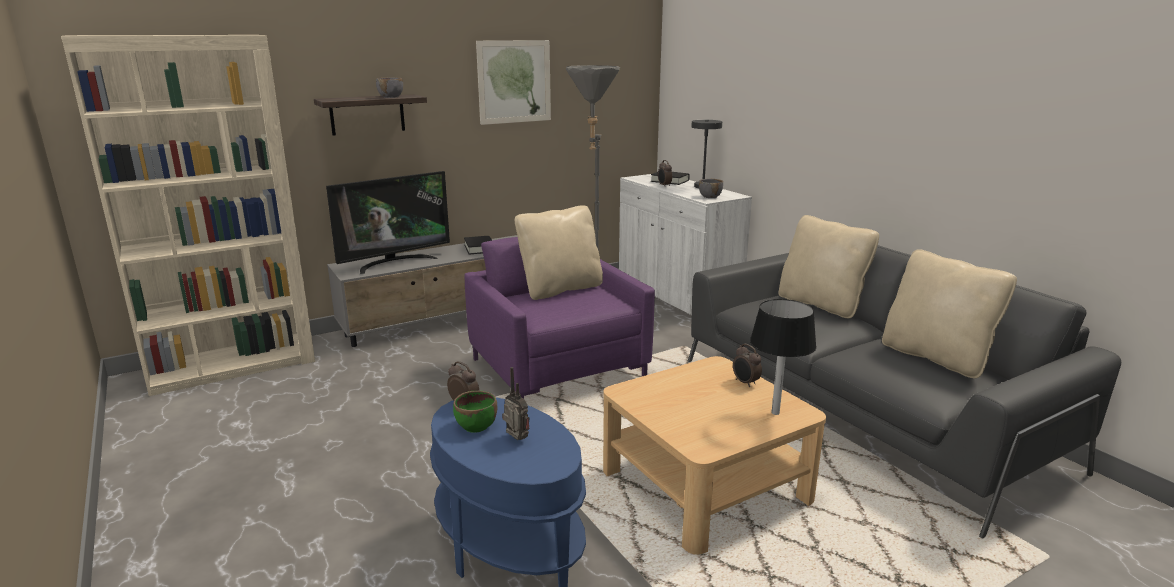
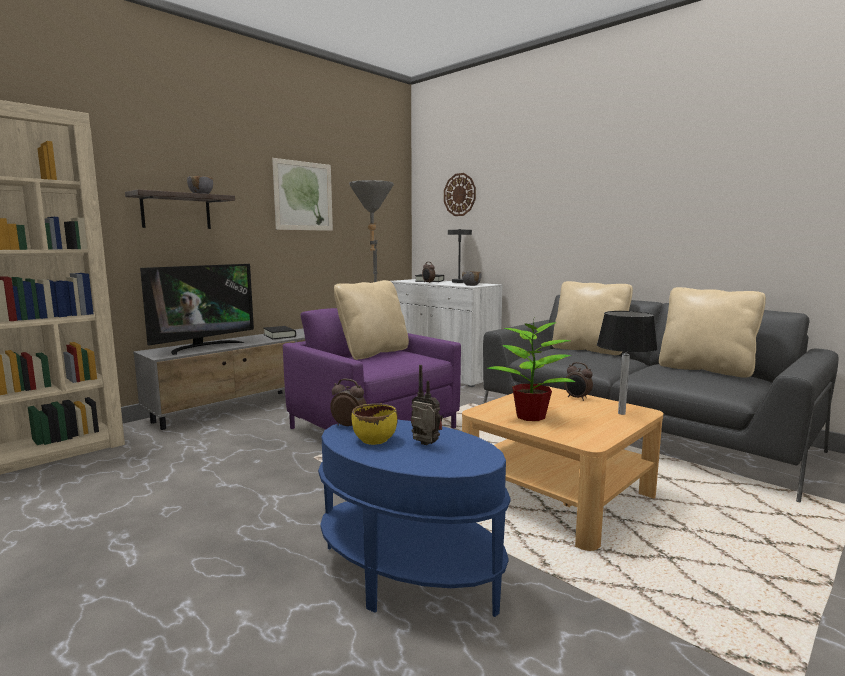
camera: 15 degrees left, 10 degrees down
(476, 426) = (375, 440): green bowl -> yellow bowl
(671, 404) = (531, 416): none -> potted plant
(712, 73) = (459, 194): none -> wall clock

